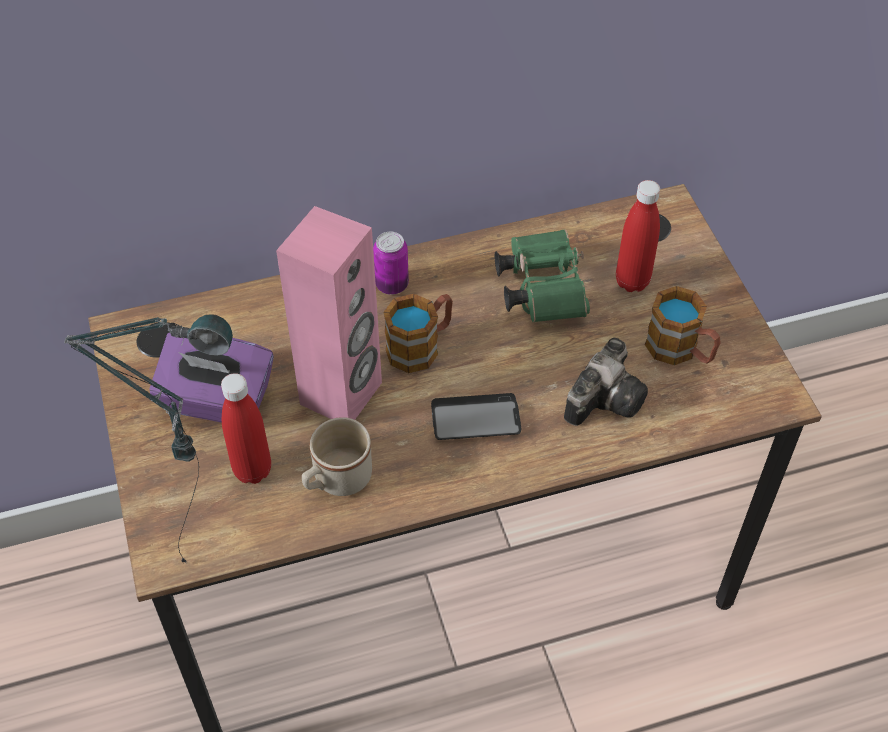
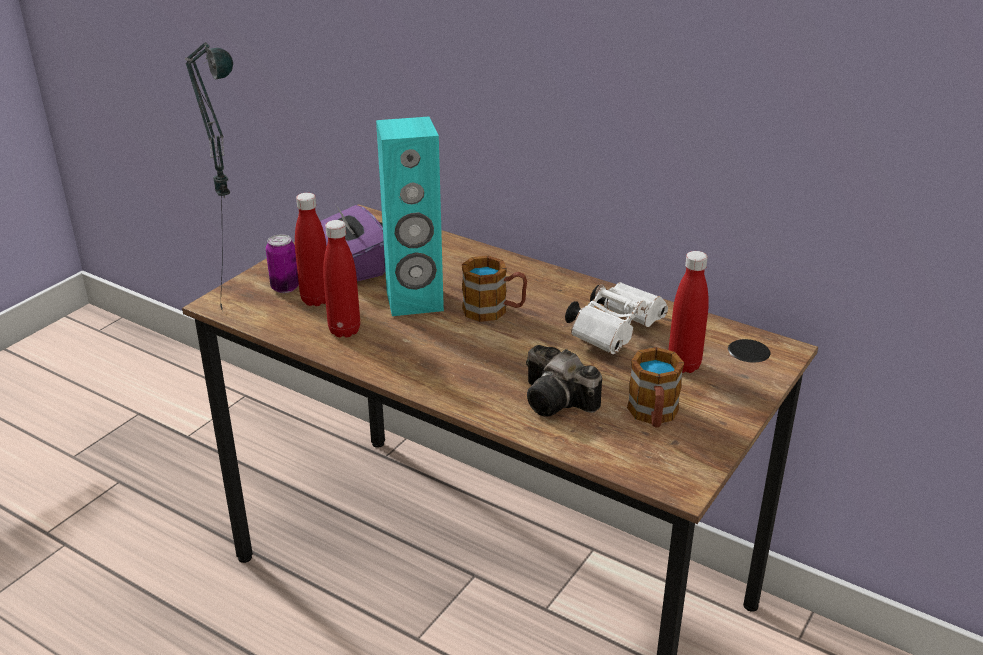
camera: 50 degrees right, 20 degrees down
(336, 480) = (344, 330): beige mug -> red bottle
(342, 394) = (414, 302): pink speaker -> turquoise speaker
(392, 285) = (527, 278): can -> can (285, 287)
(475, 418) = (463, 357): phone -> none
(540, 287) = (615, 331): green binoculars -> white binoculars
(606, 397) = (560, 402): camera -> camera turned 45 degrees clockwise

